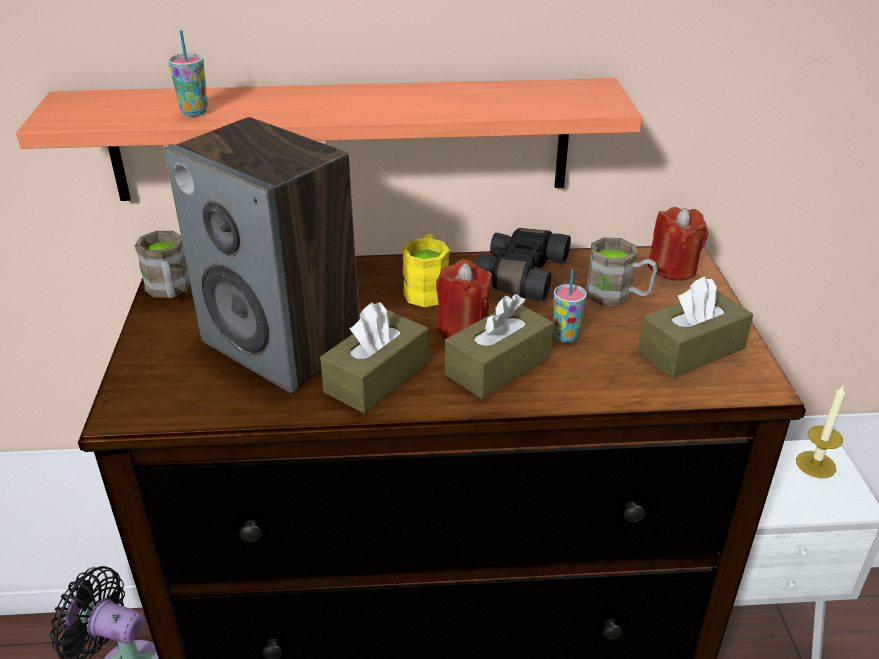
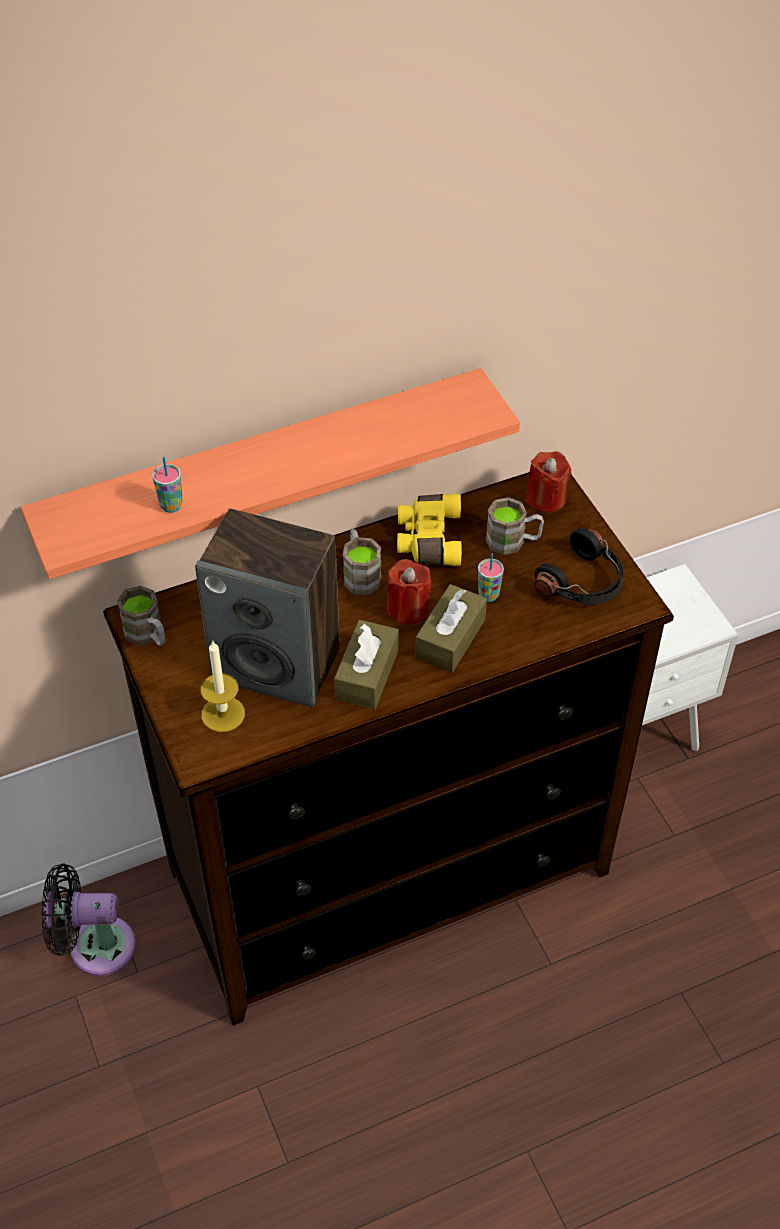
camera: 20 degrees left, 15 degrees up
(427, 288) = (360, 574): yellow mug -> brown mug
(519, 275) = (428, 539): black binoculars -> yellow binoculars
(691, 349) = (583, 583): brown tissue box -> black headphones
(815, 464) = (672, 596): candle -> candle (223, 714)

